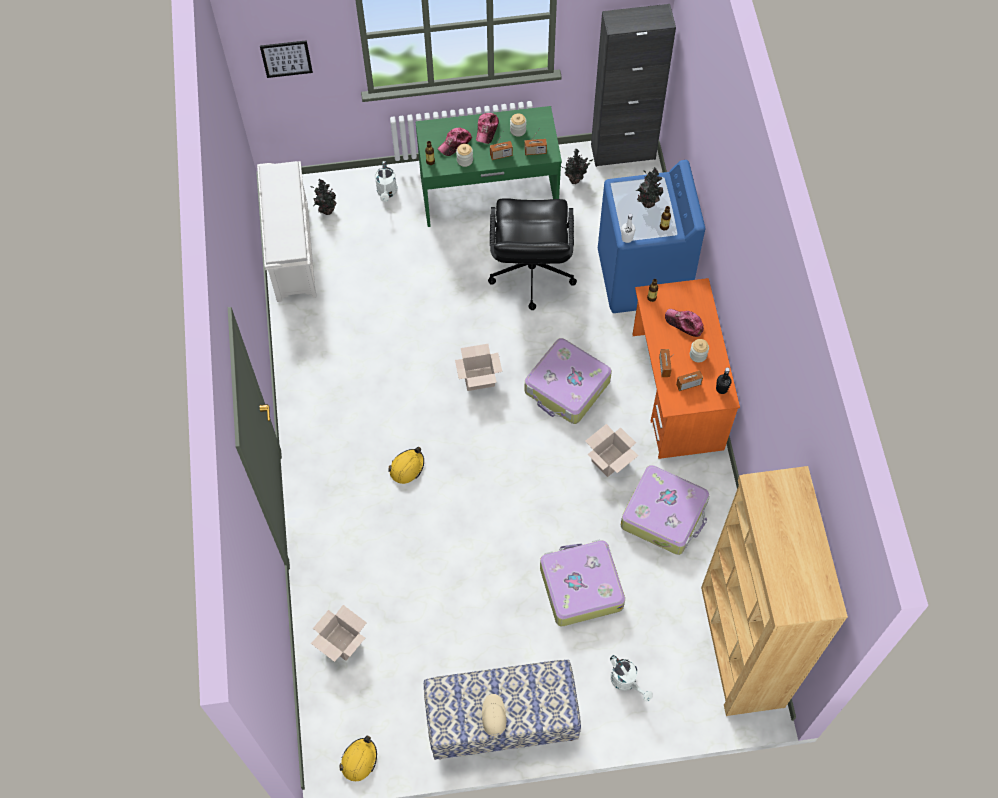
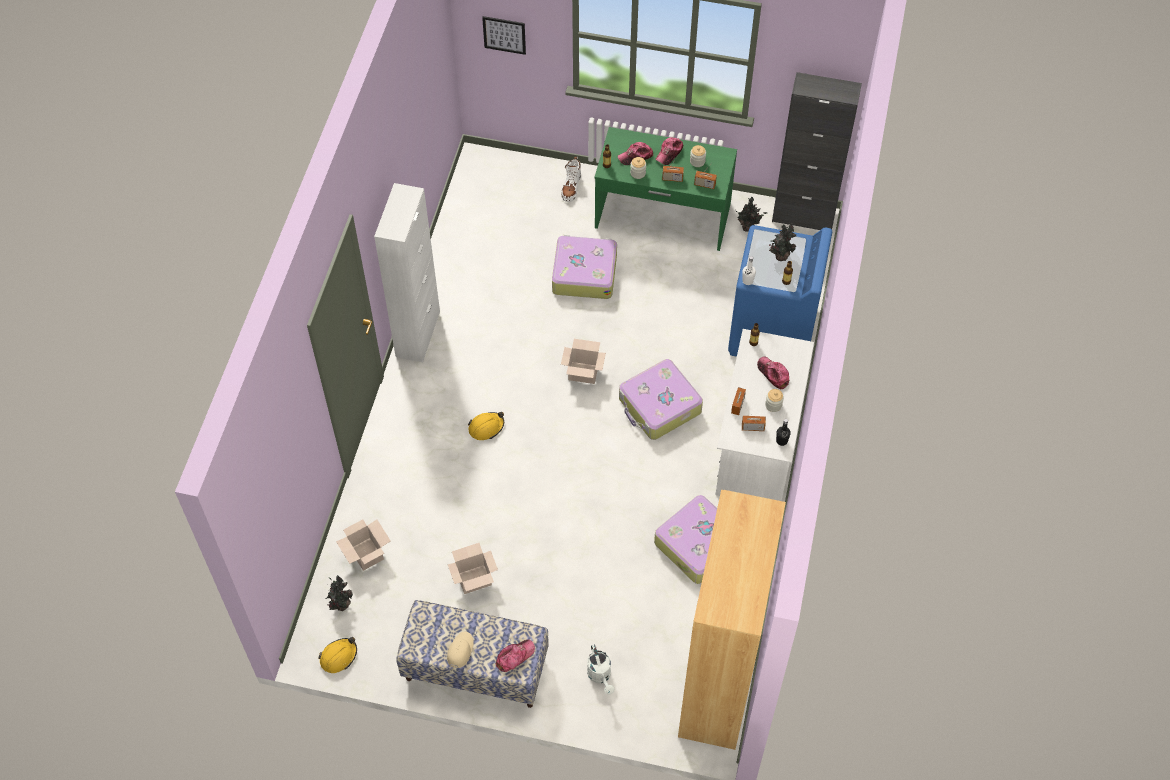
camera: 20 degrees right, 5 degrees down
(291, 251) = (465, 211): white shoe rack -> none
(297, 394) = (418, 334): none -> white cabinet
(326, 210) = (511, 186): potted plant -> potted plant (341, 605)
(387, 192) = (571, 187): white watering can -> white boot
(531, 273) = (670, 297): black office chair -> none
(550, 701) = (515, 656): none -> cap
(580, 586) = (595, 580): suitcase -> suitcase (584, 273)
(610, 459) = (670, 481): cardboard box -> cardboard box (474, 578)
(676, 391) = (759, 442): orange desk -> white desk

